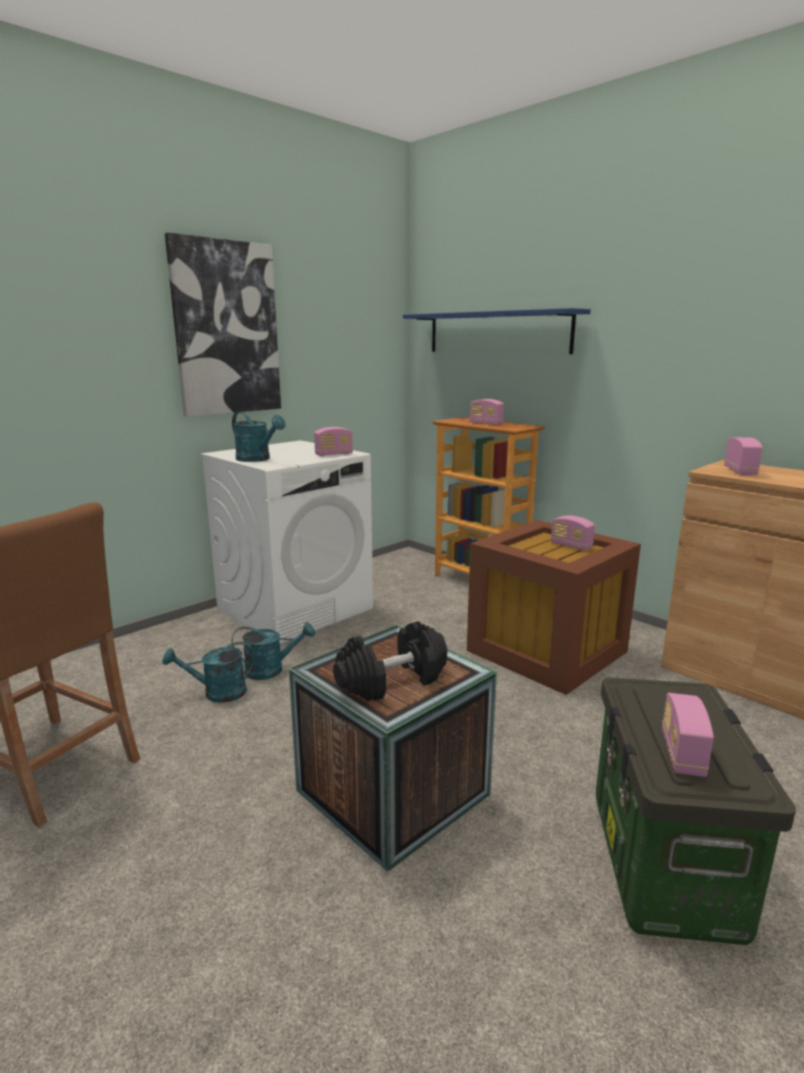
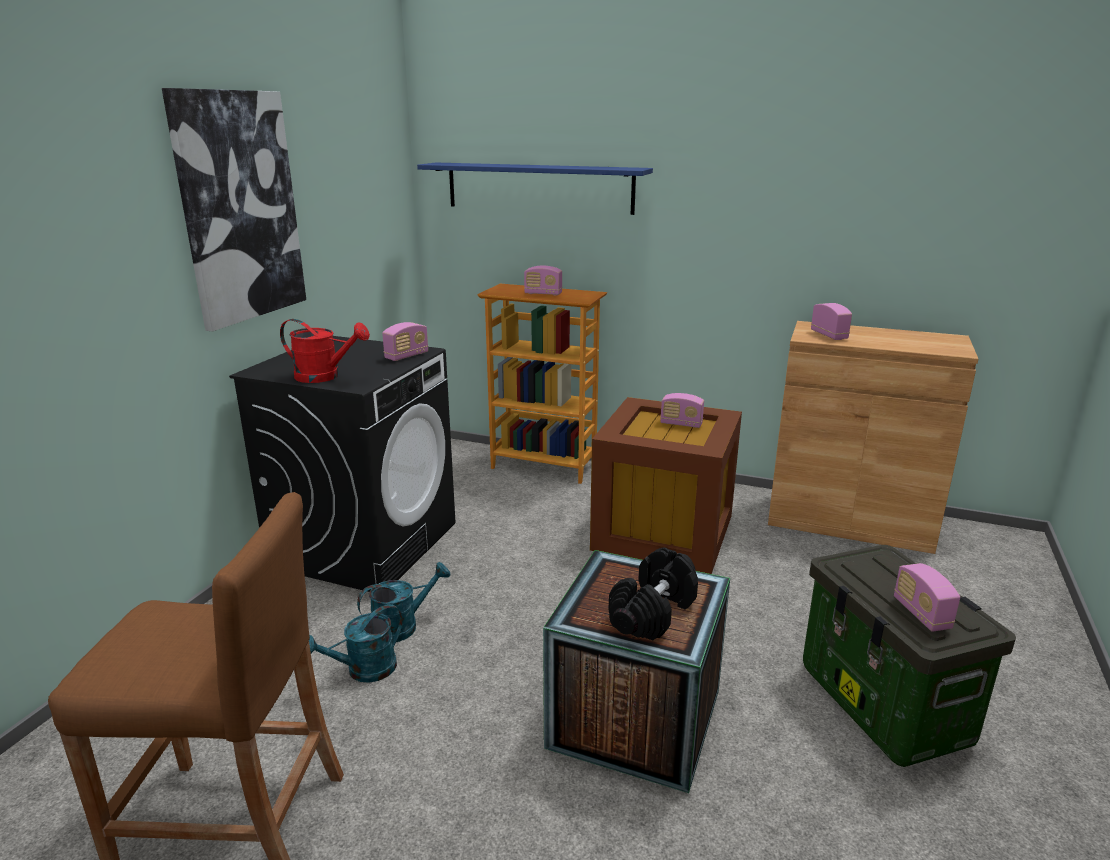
camera: 25 degrees left, 5 degrees up
(257, 459) = (325, 377): turquoise watering can -> red watering can
(295, 609) = (365, 543): white washing machine -> black washing machine

